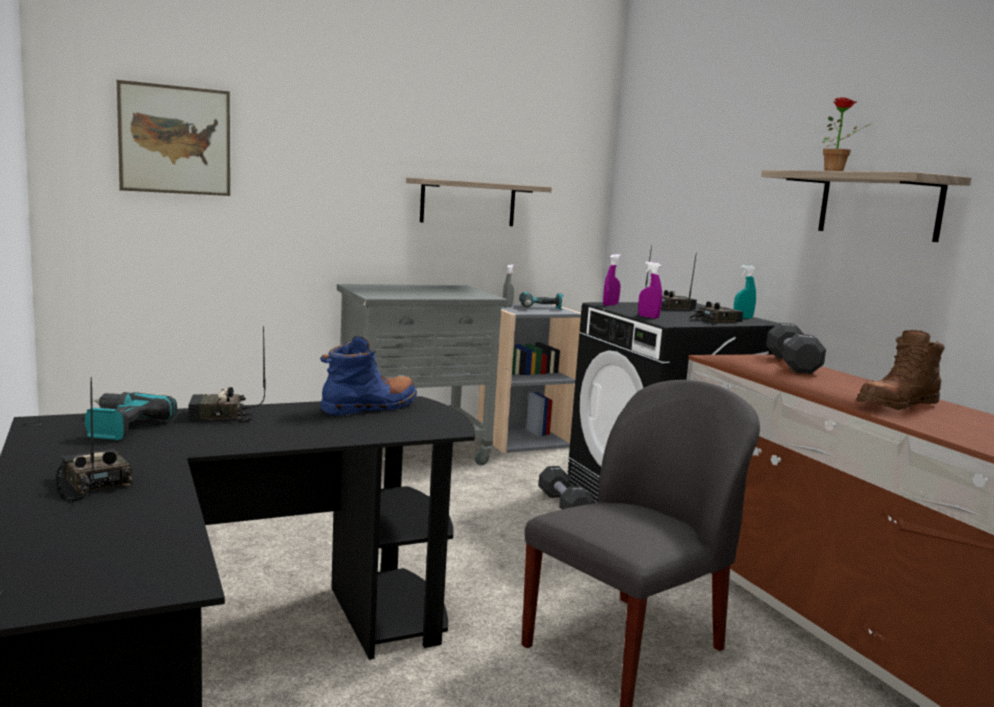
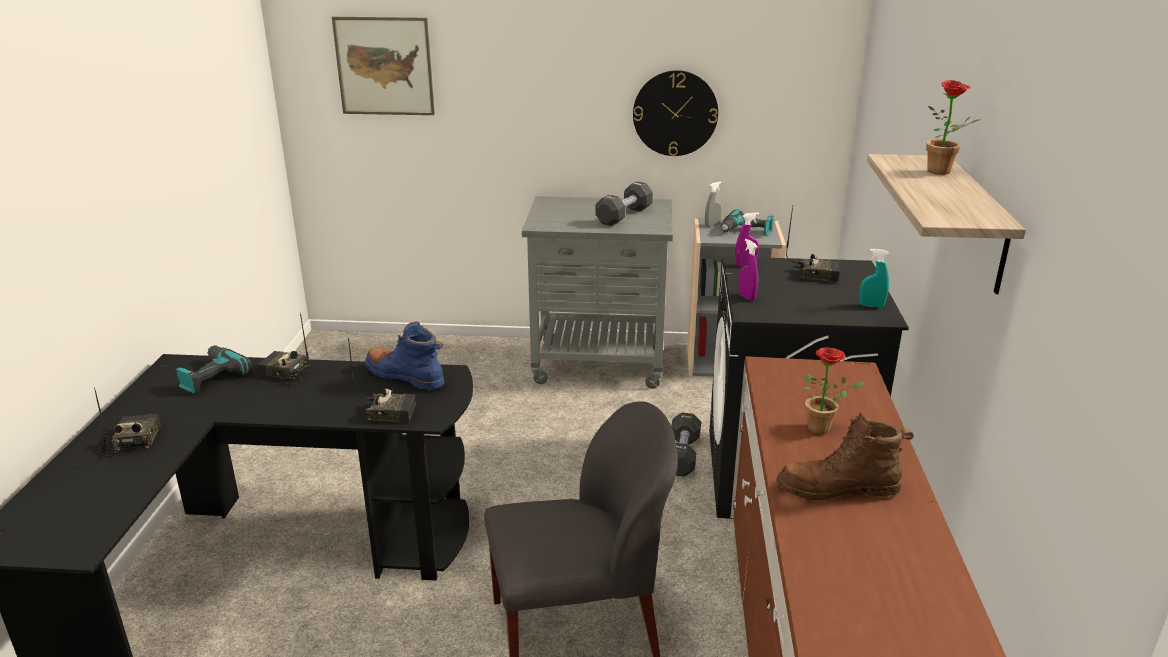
camera: 30 degrees right, 15 degrees up
(370, 407) = (405, 376): blue boot -> blue boot turned 135 degrees counterclockwise
(468, 203) = (675, 113): shelf -> wall clock
(715, 320) = (823, 309): radio -> radio (390, 411)
(792, 364) = (847, 389): black dumbbell -> black dumbbell (624, 216)
(821, 381) = (823, 428): none -> potted plant

